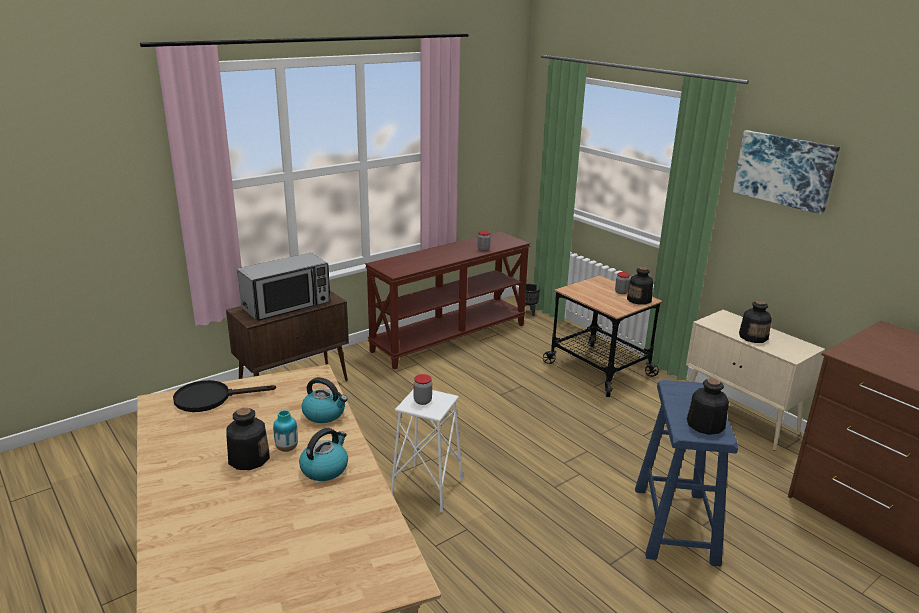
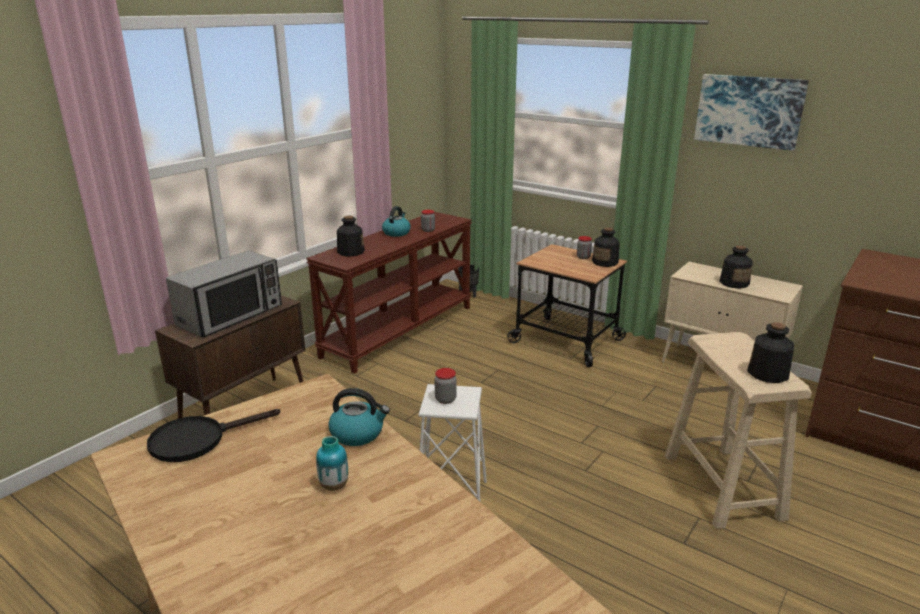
camera: 15 degrees left, 0 degrees up
(248, 458) = (290, 509): bottle -> bottle (350, 252)
(325, 468) = (397, 502): kettle -> kettle (396, 233)
(675, 525) = (722, 487): blue stool -> beige stool

